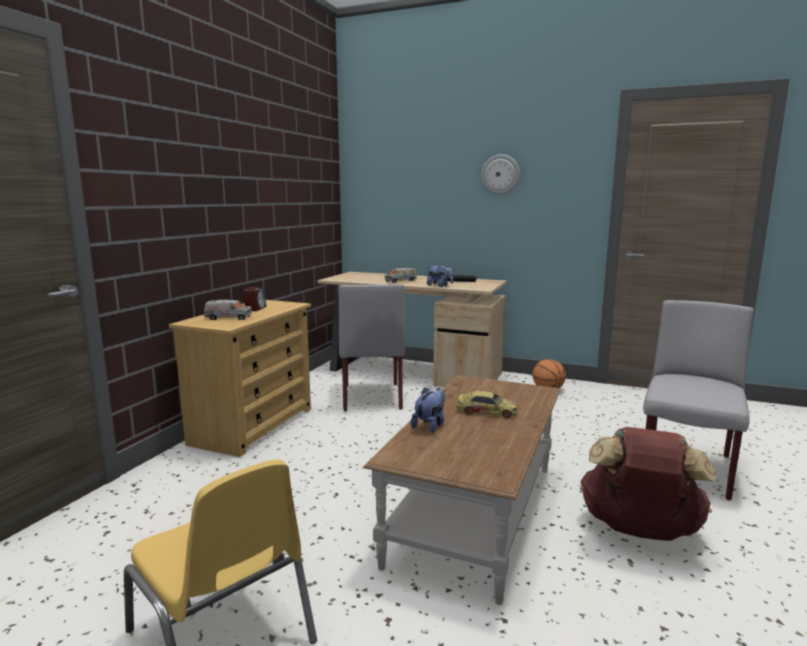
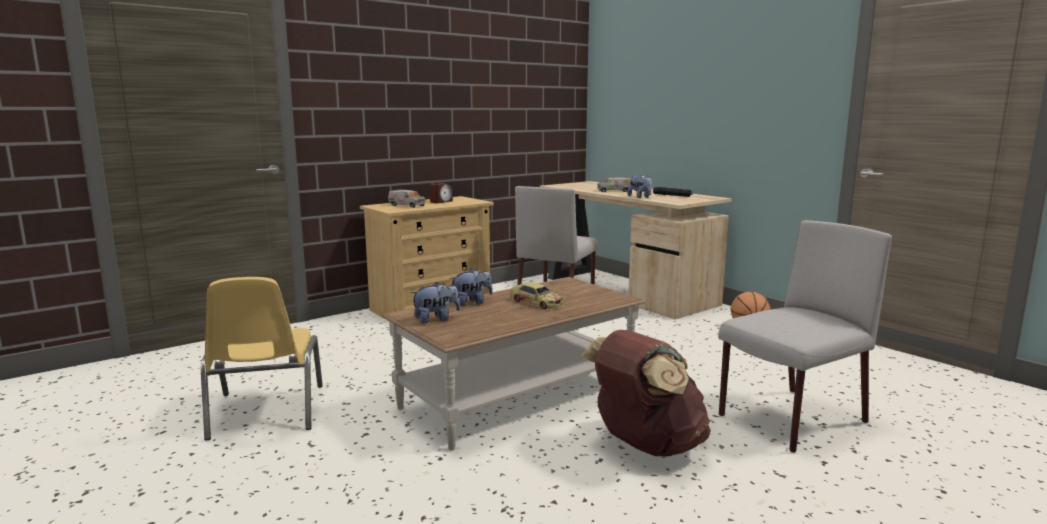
camera: 30 degrees right, 0 degrees up
(436, 457) = (436, 319): none -> plush toy
(500, 174) = (731, 75): wall clock -> none

